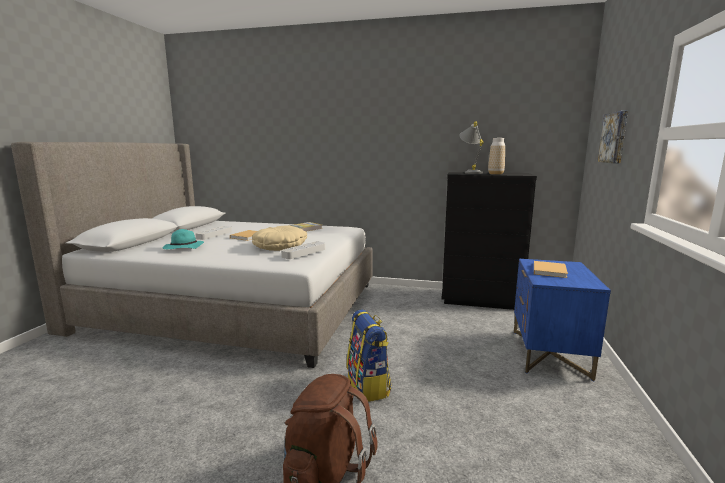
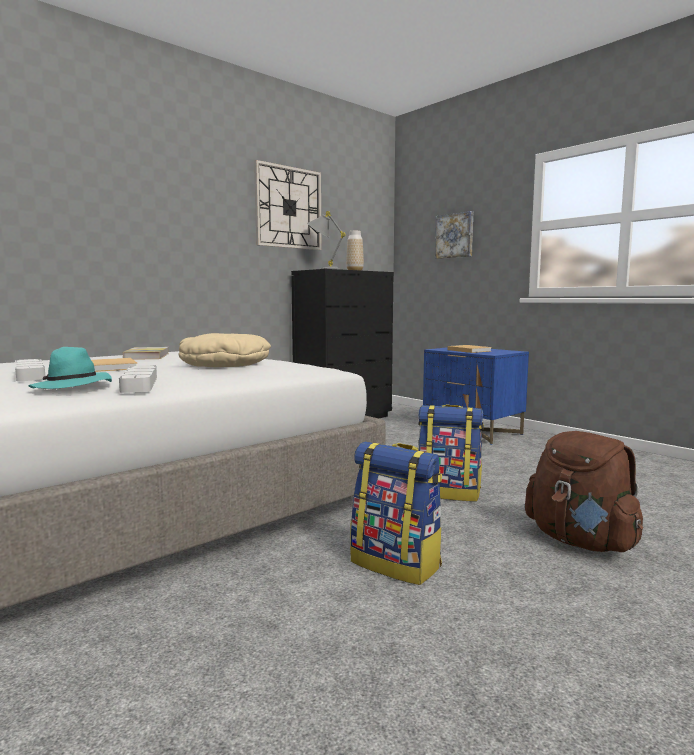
camera: 55 degrees left, 5 degrees down
(230, 402) = (397, 564): none -> backpack
(304, 253) = (289, 362): grey tray -> grey tray (139, 384)
(451, 120) = (288, 207): none -> wall clock

